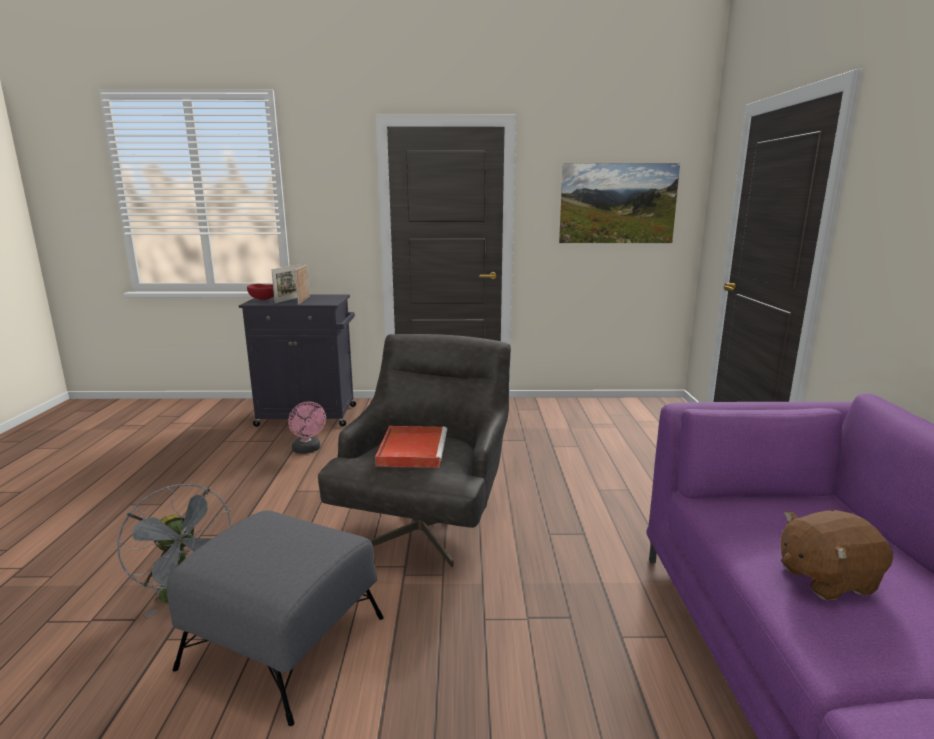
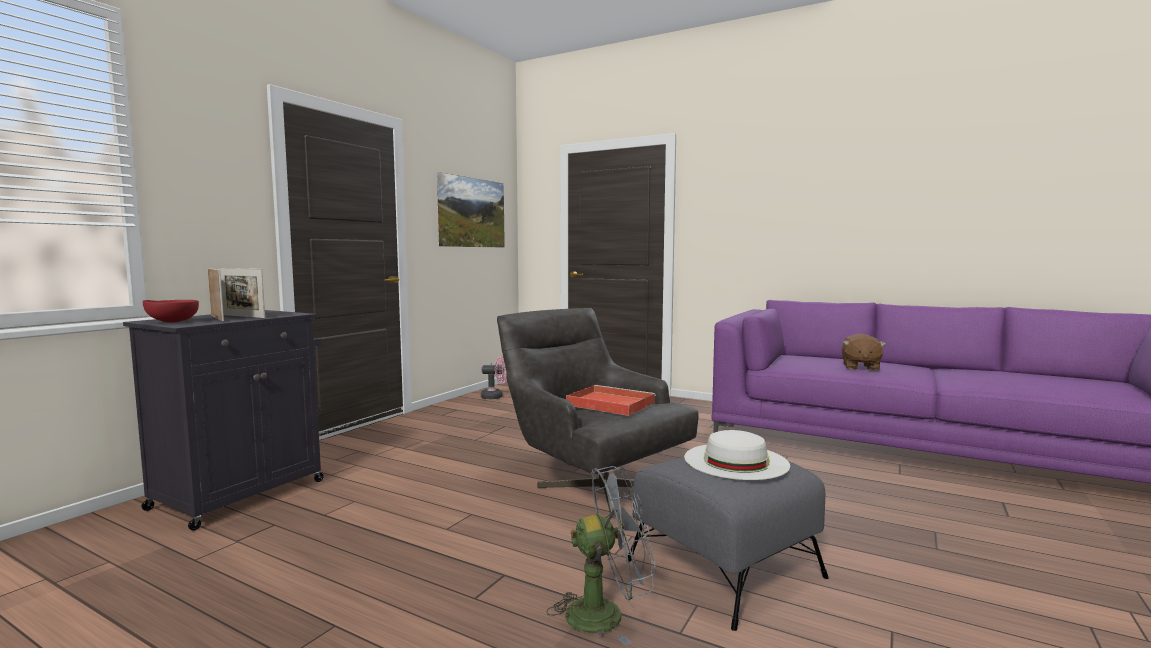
camera: 60 degrees left, 10 degrees down
(282, 548) = (736, 461): none -> white hat
(308, 450) = (349, 508): pink fan -> pink fan (495, 397)

